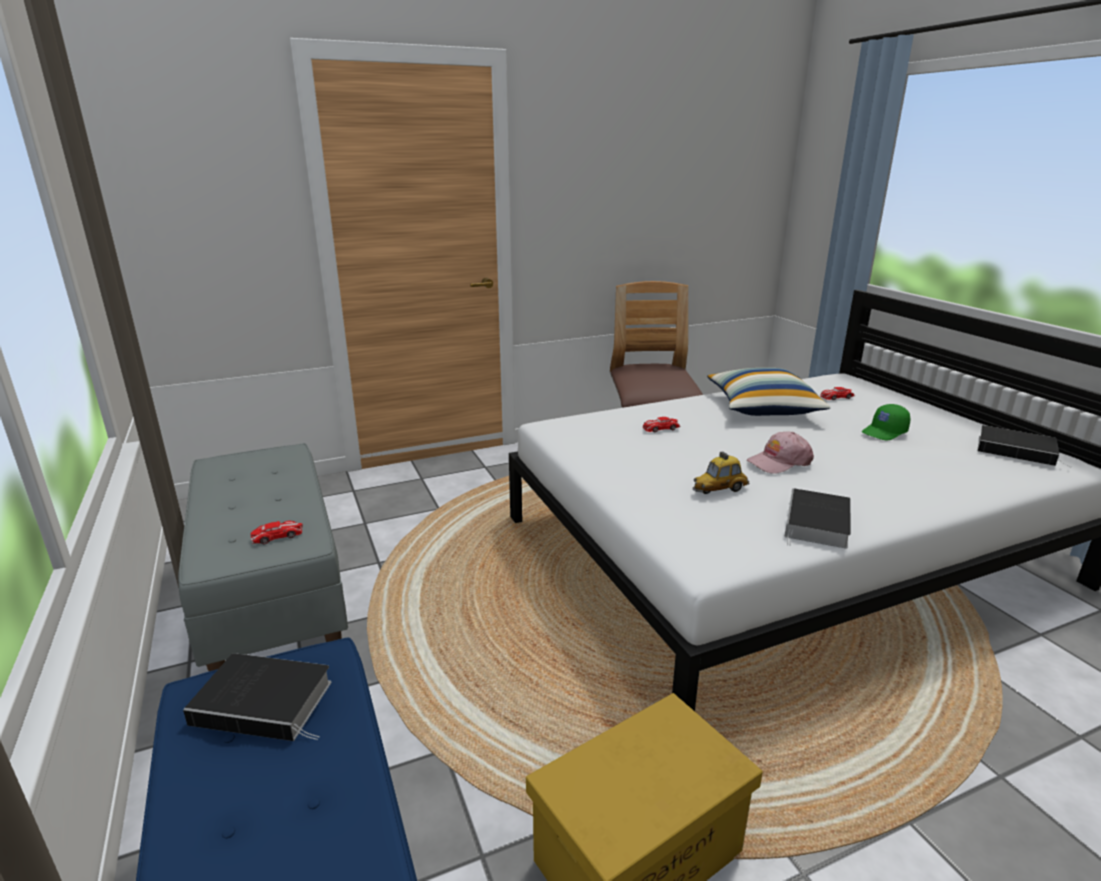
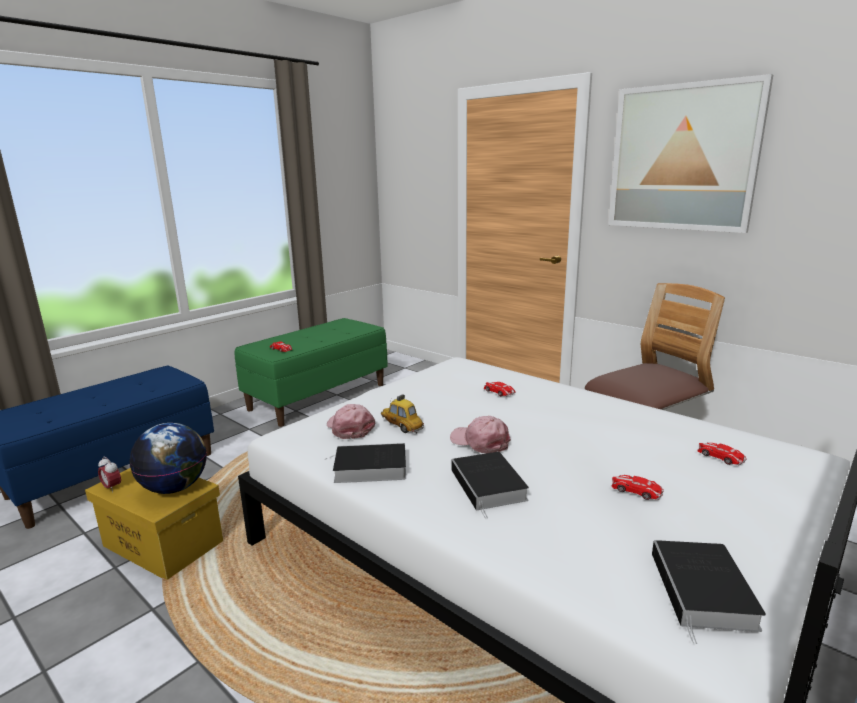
camera: 65 degrees right, 5 degrees down
(267, 702) = (157, 381): book -> book (489, 486)
(273, 600) = (318, 396): grey bench -> green bench
(608, 157) = (682, 158): none -> picture
(623, 832) = (112, 488): none -> alarm clock
(663, 741) = (175, 488): none -> globe
(705, 518) = (350, 428): none -> pink cap
(762, 407) = (614, 423): pillow -> none
(885, 432) = (636, 490): green cap -> toy car

